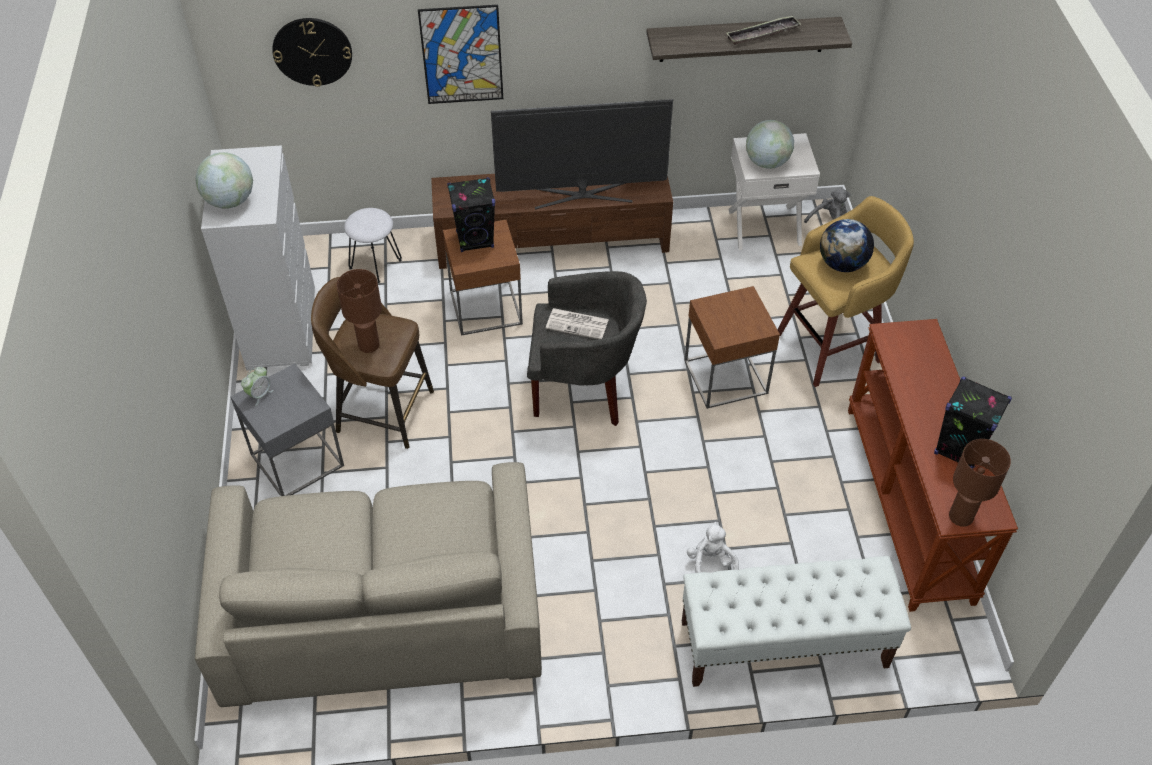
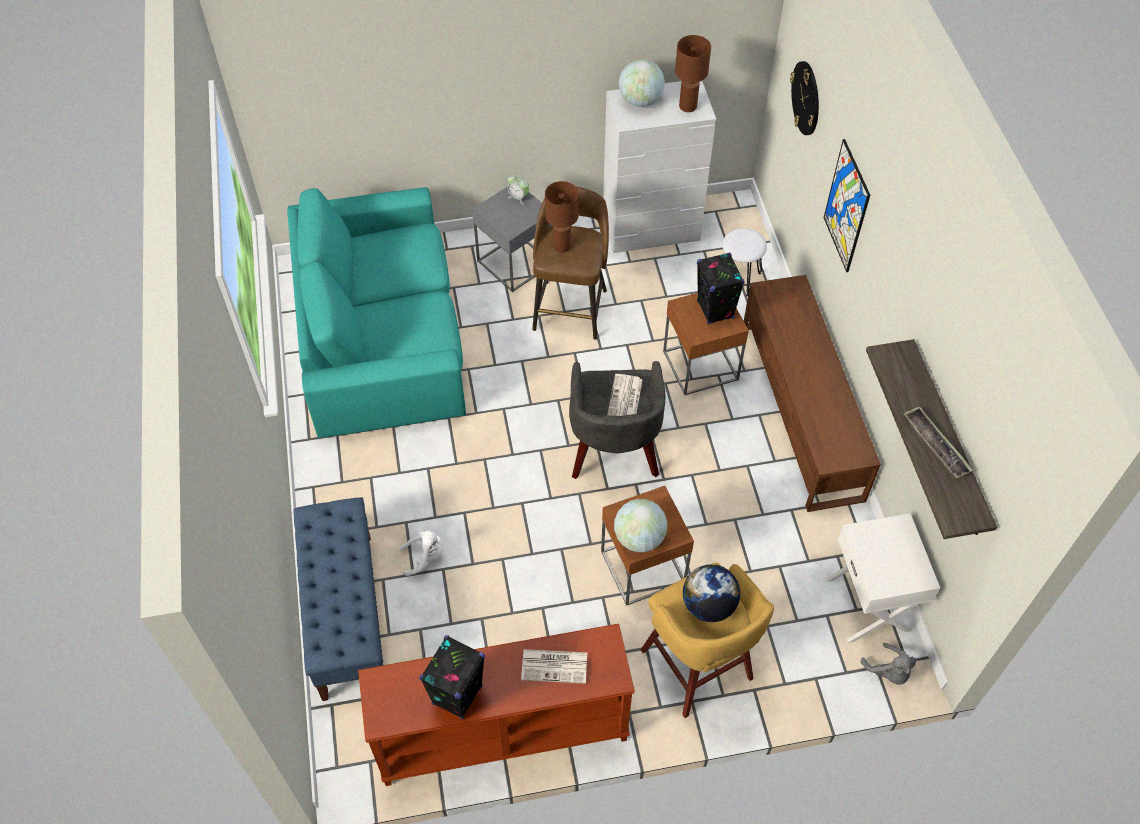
camera: 85 degrees right, 5 degrees up
(381, 607) = (382, 335): beige sofa -> turquoise sofa
(582, 194) = (810, 395): television -> none
(767, 162) = (876, 546): globe -> globe (639, 538)
(783, 644) = (347, 614): white bench -> blue bench
(919, 372) = (555, 666): none -> newspaper
(960, 517) = (377, 688): brown table lamp -> brown table lamp (687, 106)

